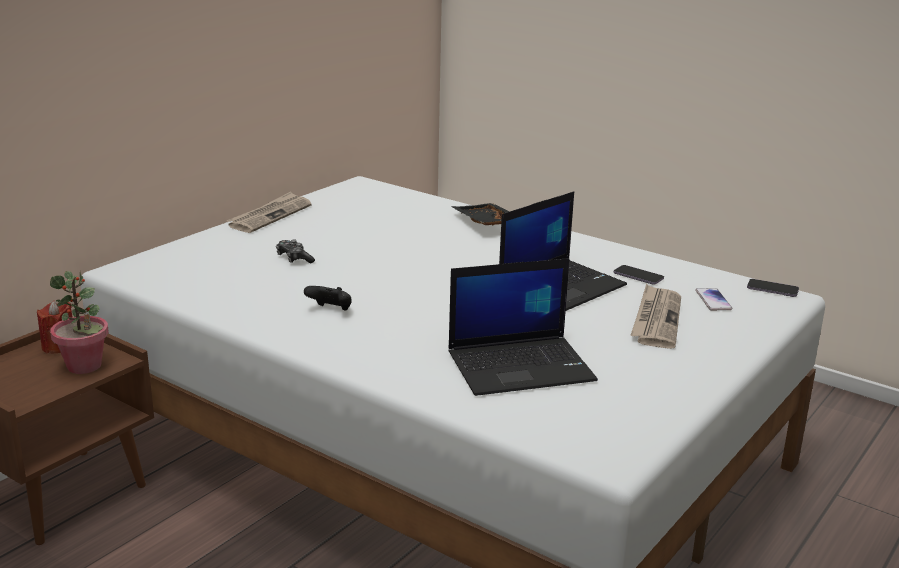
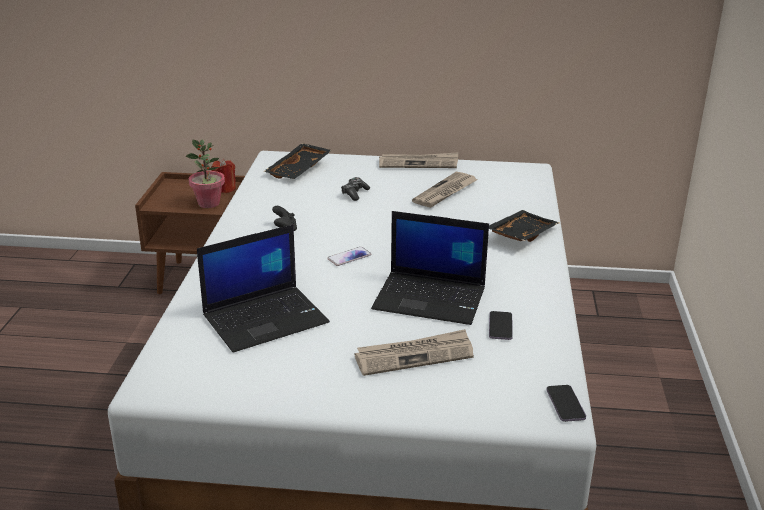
camera: 60 degrees right, 5 degrees up
(184, 267) = (299, 170): none -> black tray
(356, 224) = (445, 192): none -> newspaper
(521, 366) = (266, 318): laptop -> laptop turned 75 degrees counterclockwise
(713, 300) = (494, 375): phone -> phone (349, 257)

